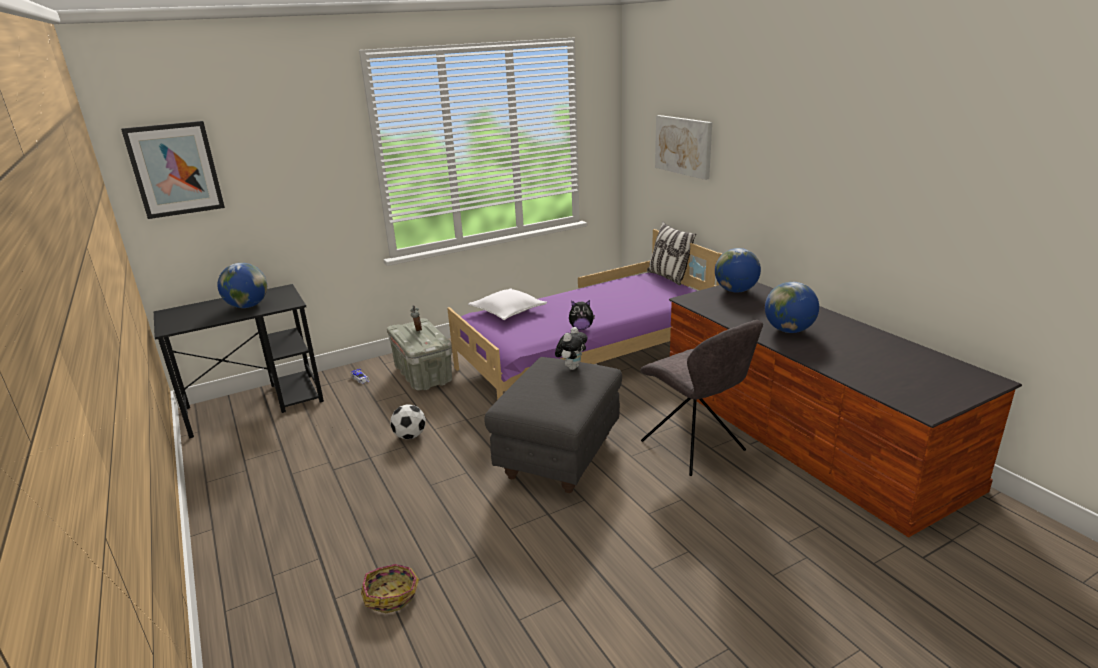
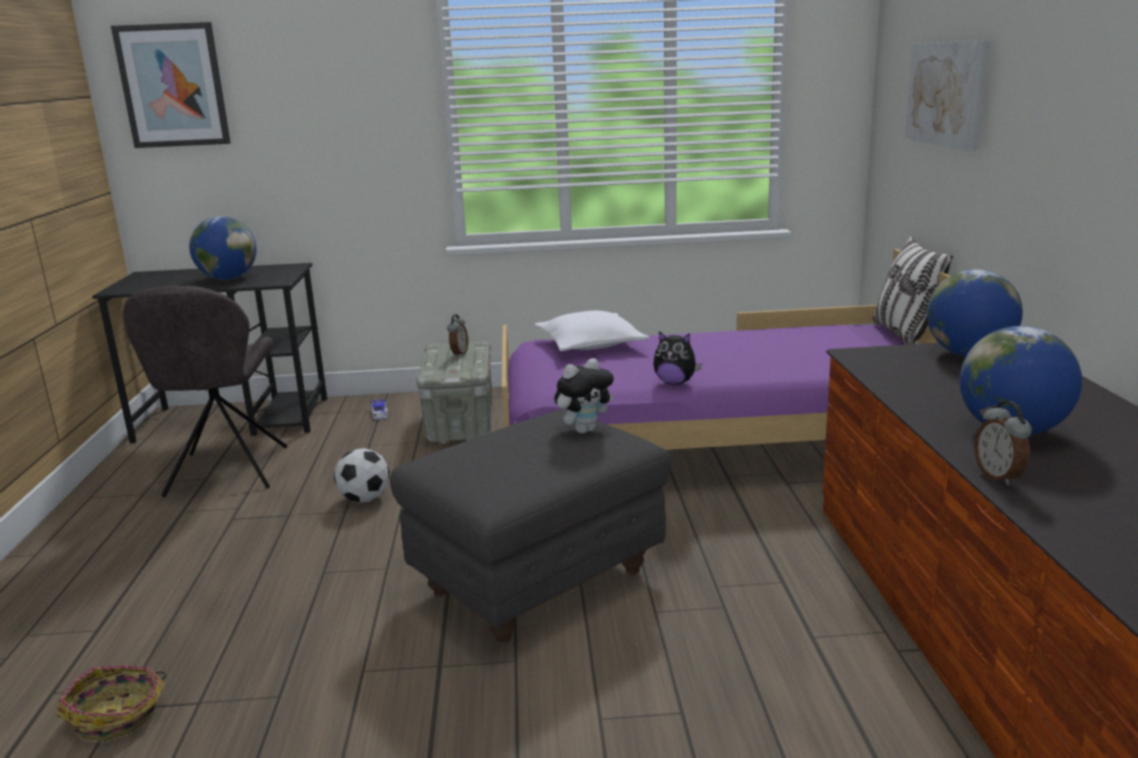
camera: 25 degrees right, 5 degrees down
(695, 448) = (782, 629): grey chair -> grey chair (226, 473)
(803, 354) = (999, 476): none -> alarm clock

